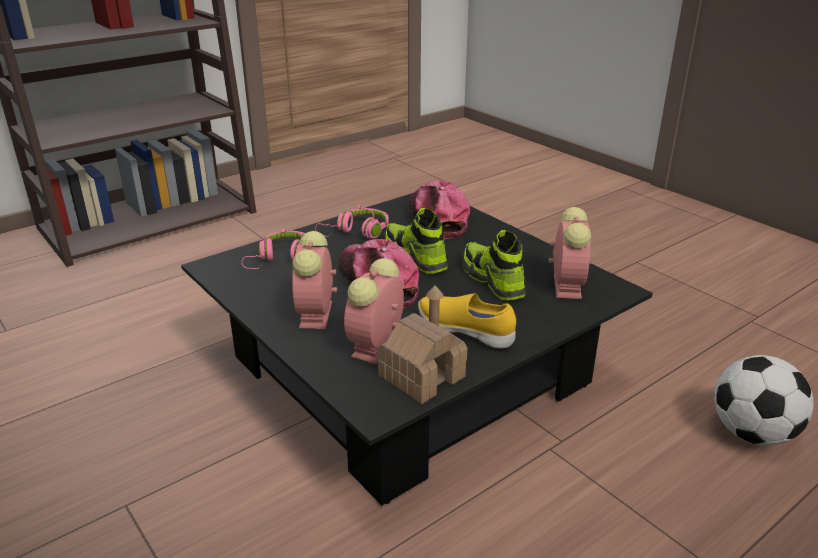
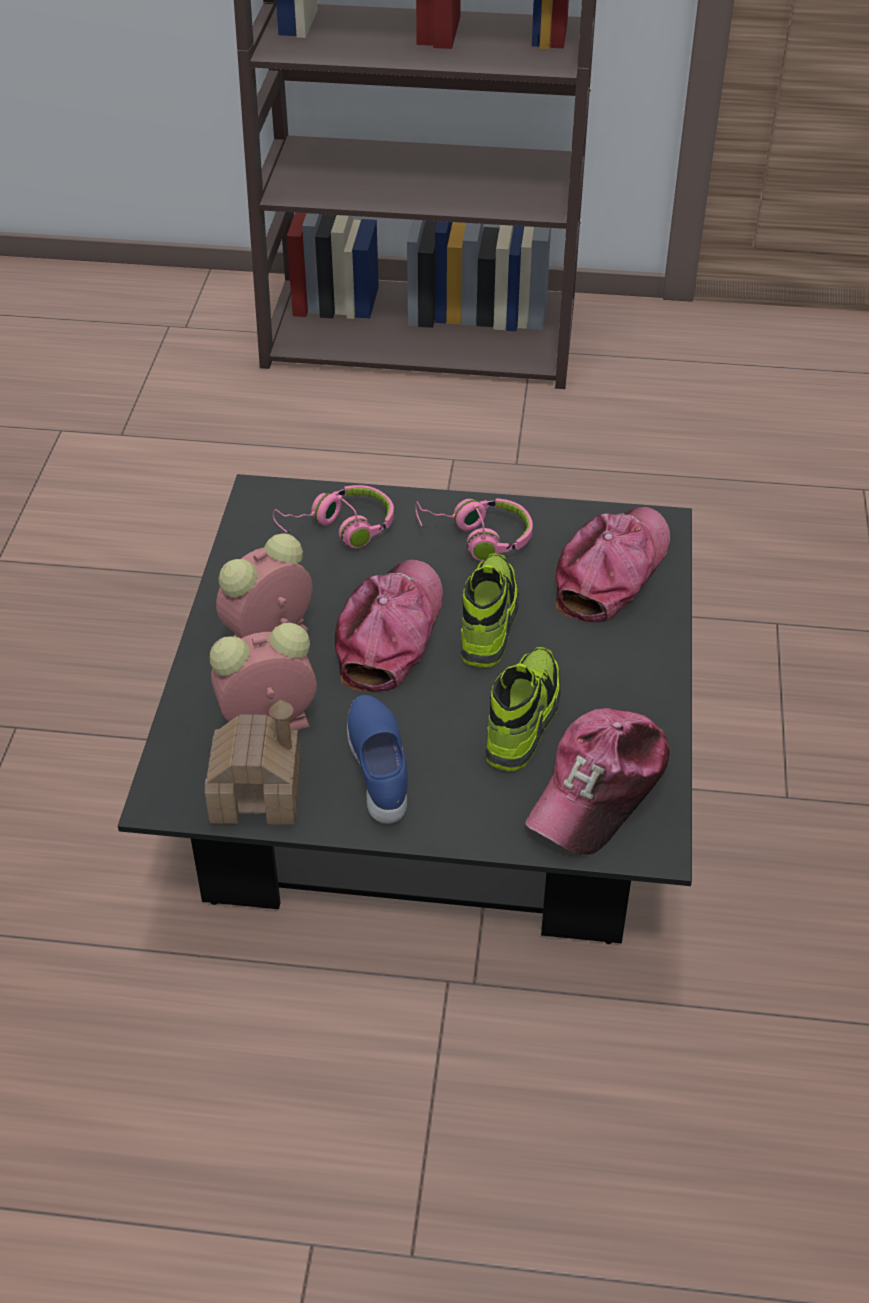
camera: 45 degrees right, 15 degrees up
(465, 331) = (380, 769): yellow shoe -> blue shoe
(566, 284) = (599, 789): alarm clock -> cap
(752, 434) = (719, 1169): football -> none

